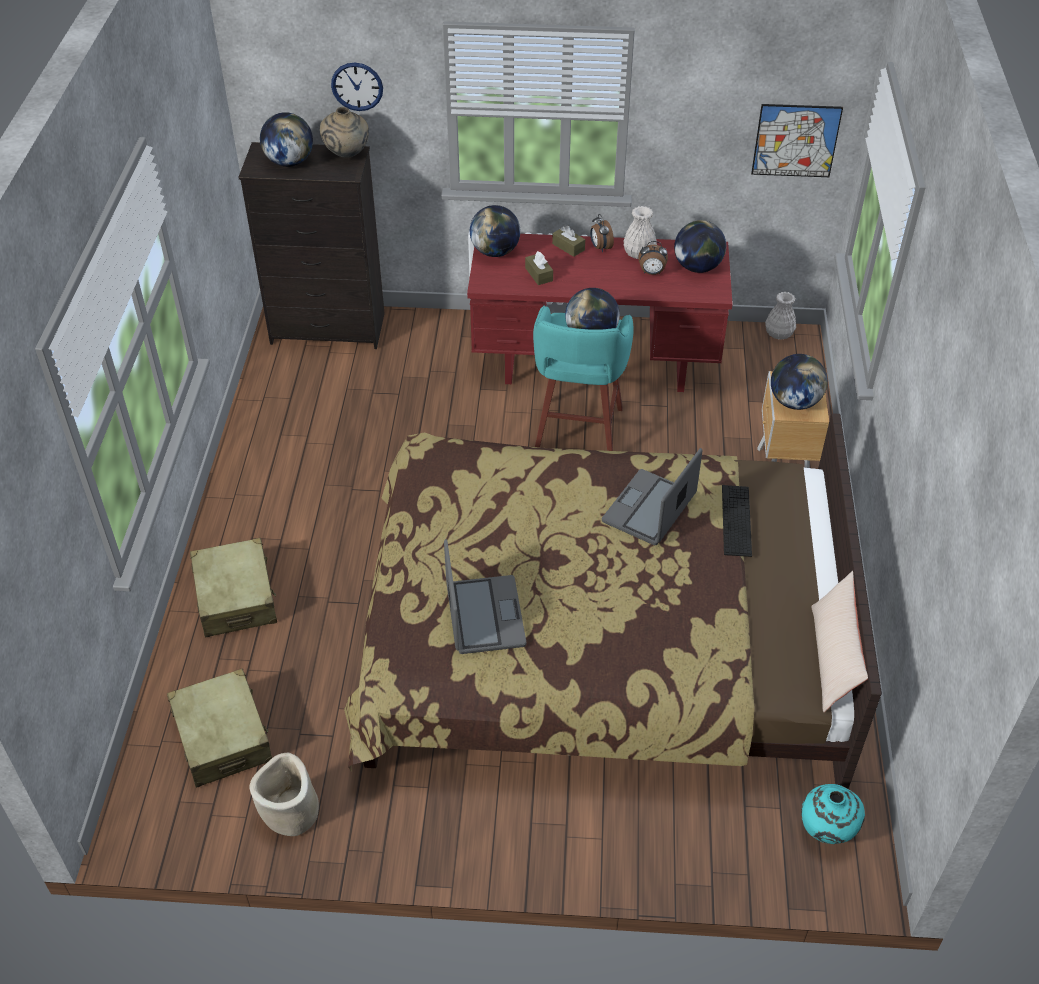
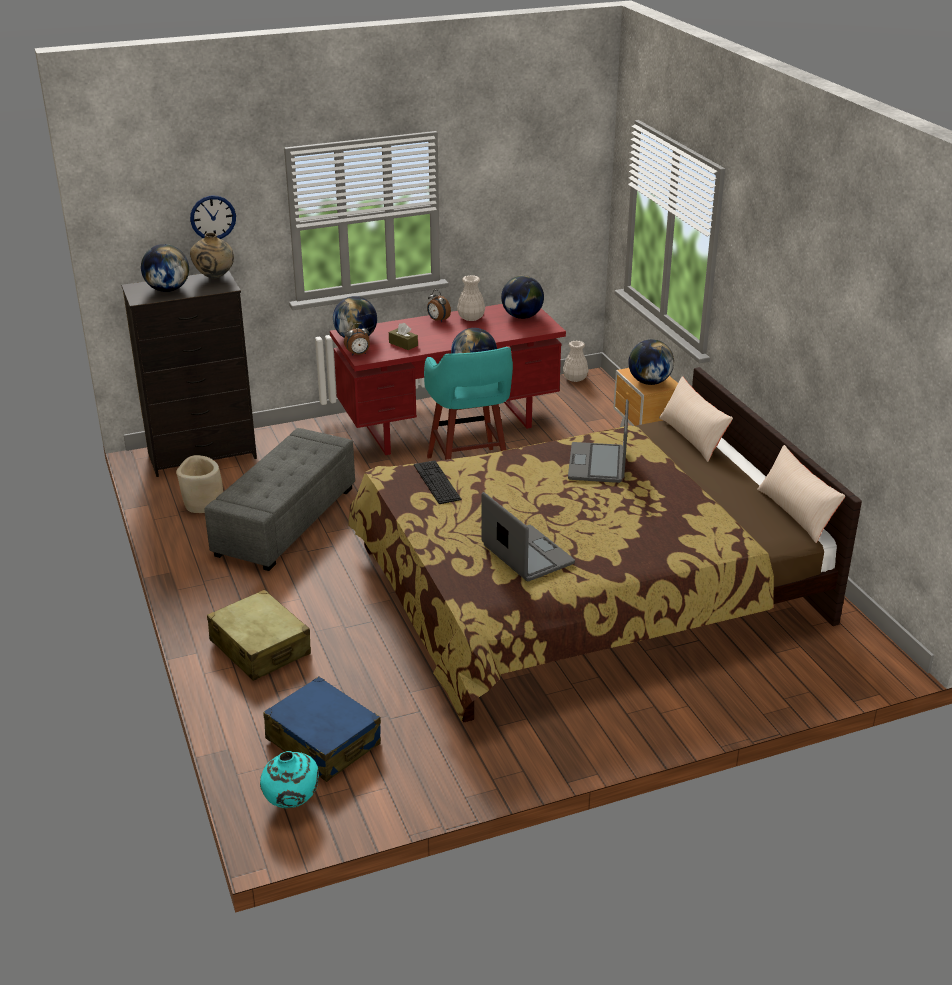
camera: 25 degrees left, 15 degrees down
(223, 737) = (323, 742): beige suitcase -> blue suitcase
(290, 812) = (424, 771): beige planter -> beige planter (203, 504)
(355, 441) = (285, 520): none -> grey ottoman
(568, 247) = (412, 324): brown tissue box -> none
(651, 273) = (490, 326): alarm clock -> alarm clock (358, 354)
(736, 520) = (665, 455): keyboard -> keyboard (437, 482)
(791, 500) = (692, 437): none -> beige pillow
(796, 140) = (565, 207): picture -> none
(826, 831) = (842, 649): turquoise vase -> turquoise vase (291, 803)

